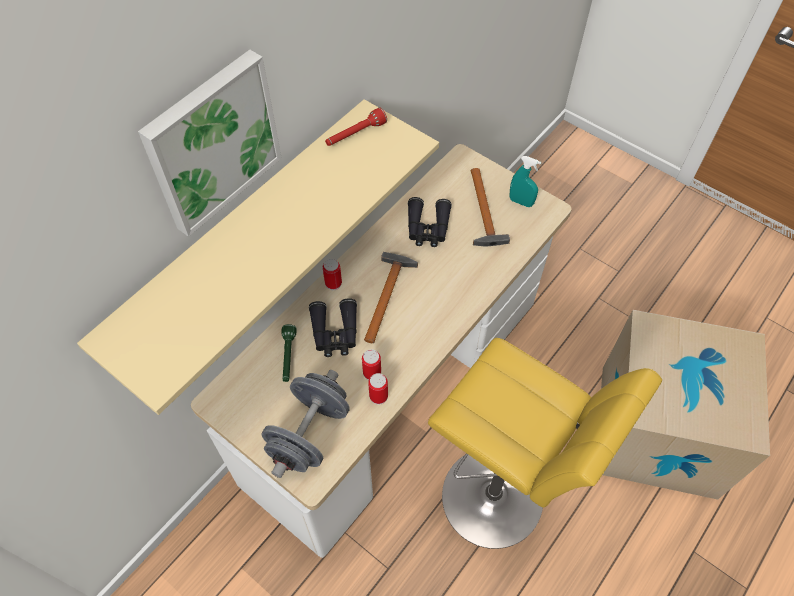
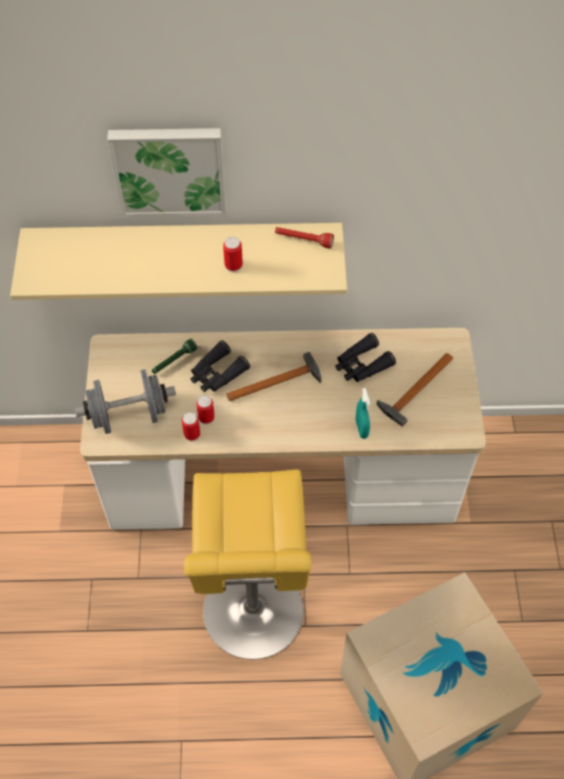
camera: 50 degrees right, 0 degrees up
(333, 283) = (256, 343): can -> can (233, 265)
(521, 202) = (452, 408): turquoise spray bottle -> turquoise spray bottle (361, 429)

